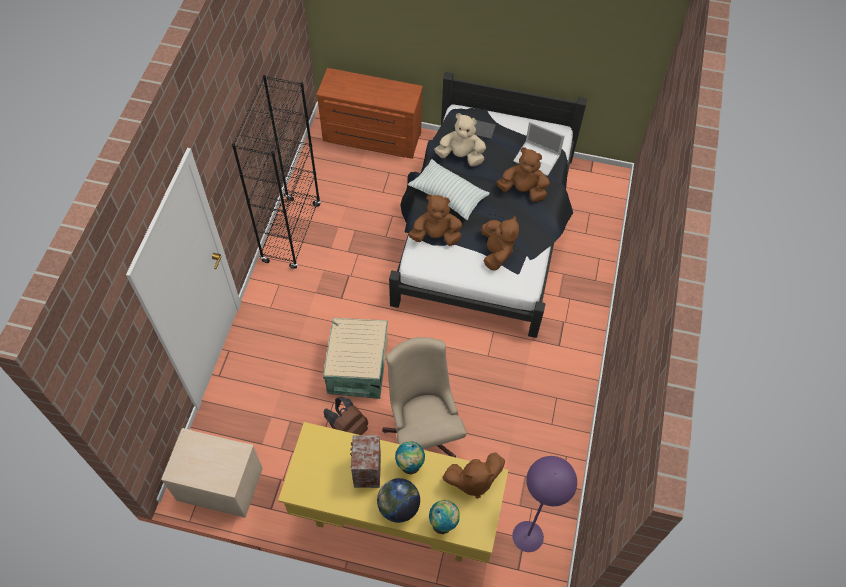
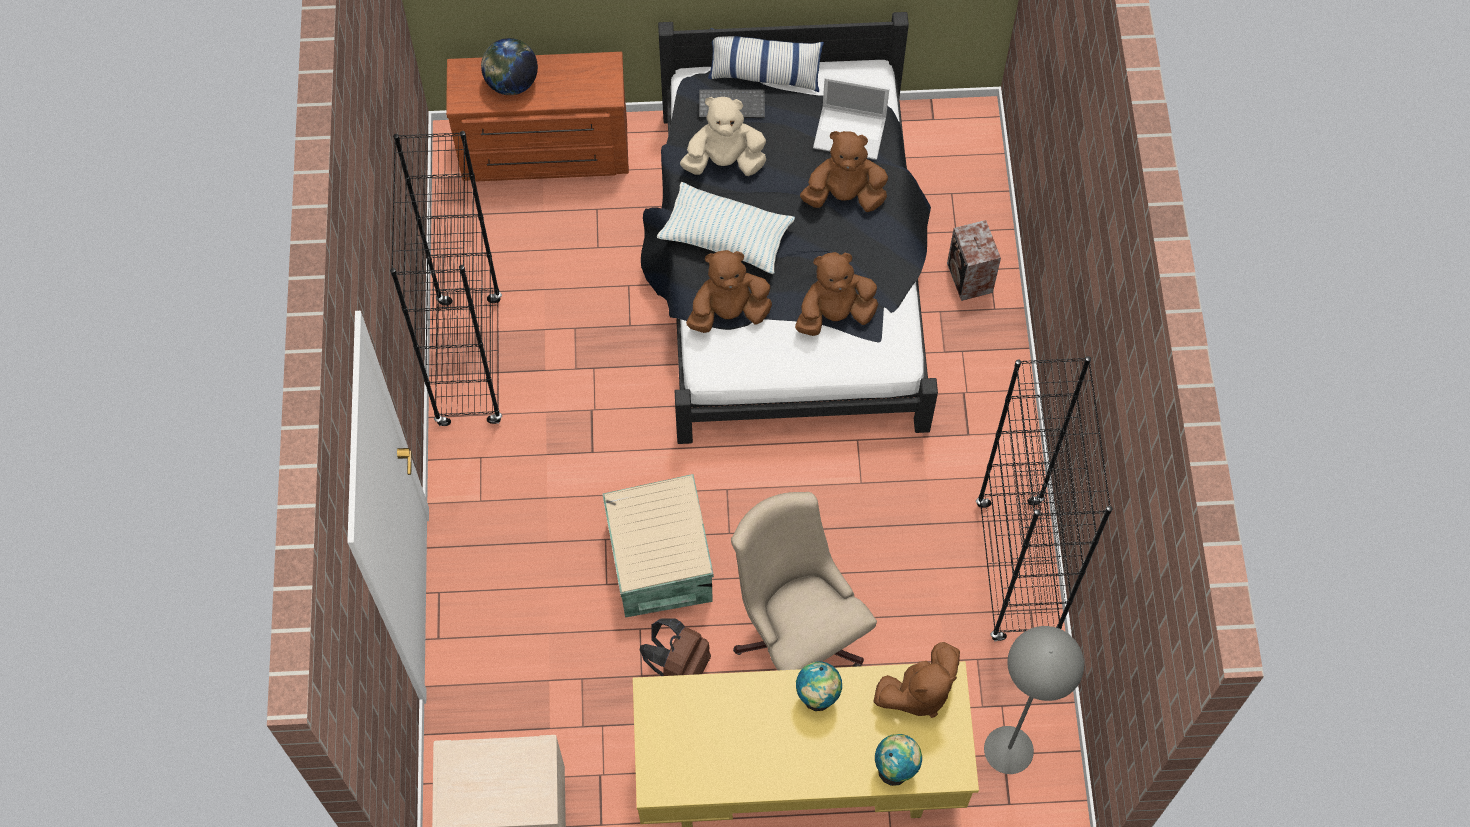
camera: 15 degrees left, 5 degrees up
(366, 472) = (756, 726): speaker -> speaker (969, 279)
(398, 506) = (821, 764): globe -> globe (512, 83)
(496, 252) = (834, 314): brown plush toy -> brown plush toy turned 90 degrees counterclockwise
(498, 118) = (764, 75): none -> pillow
(527, 536) = (1008, 750): purple floor lamp -> grey floor lamp
(564, 431) = (1016, 571): none -> black bookcase

